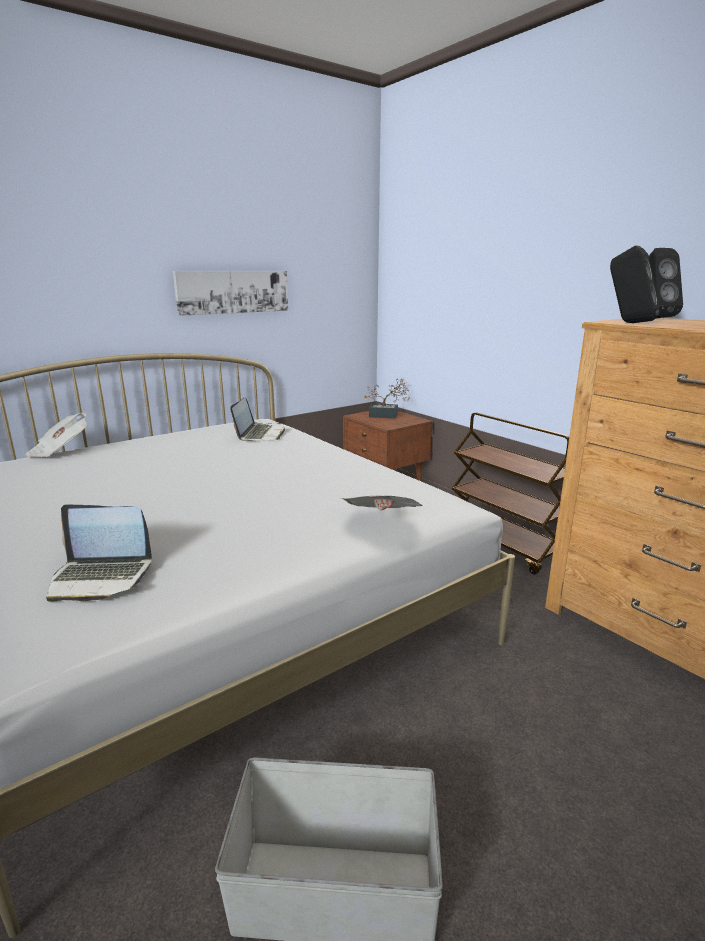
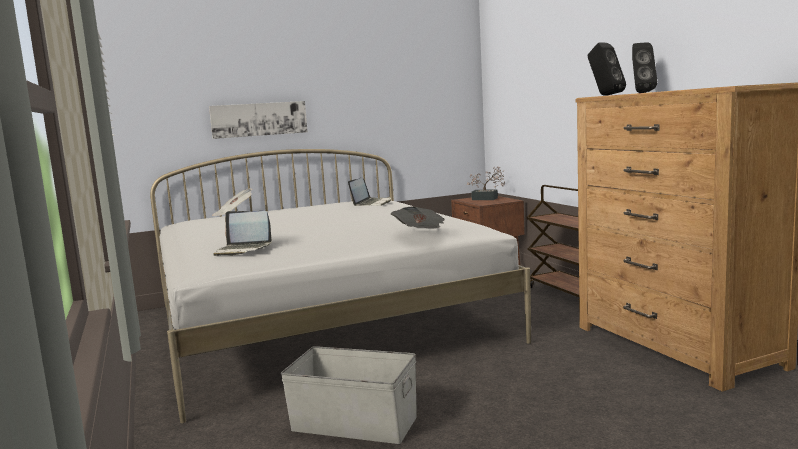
camera: 15 degrees right, 10 degrees down
(233, 292) = (360, 104): picture -> picture (259, 119)

